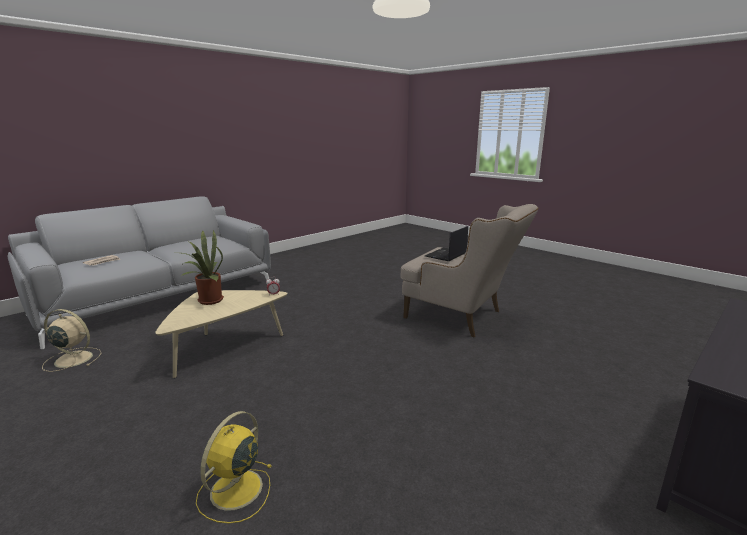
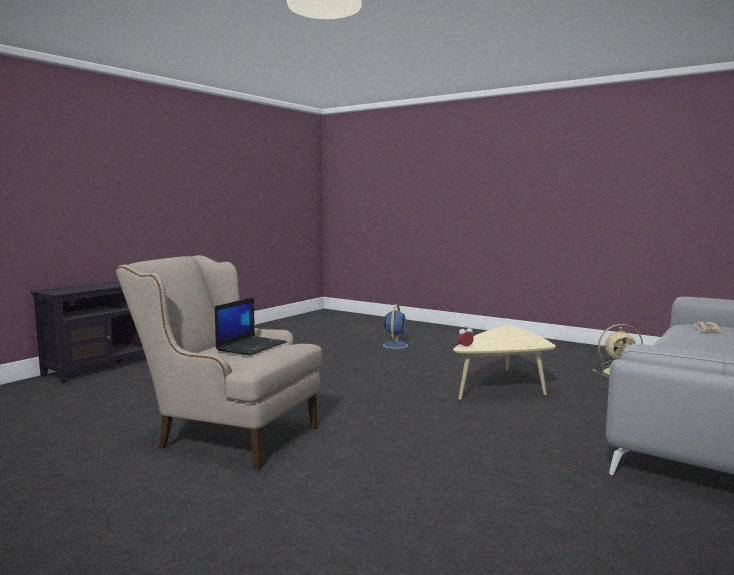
camera: 170 degrees right, 10 degrees down
(208, 301) = (522, 340): potted plant -> none
(235, 491) = (395, 345): yellow fan -> blue fan

